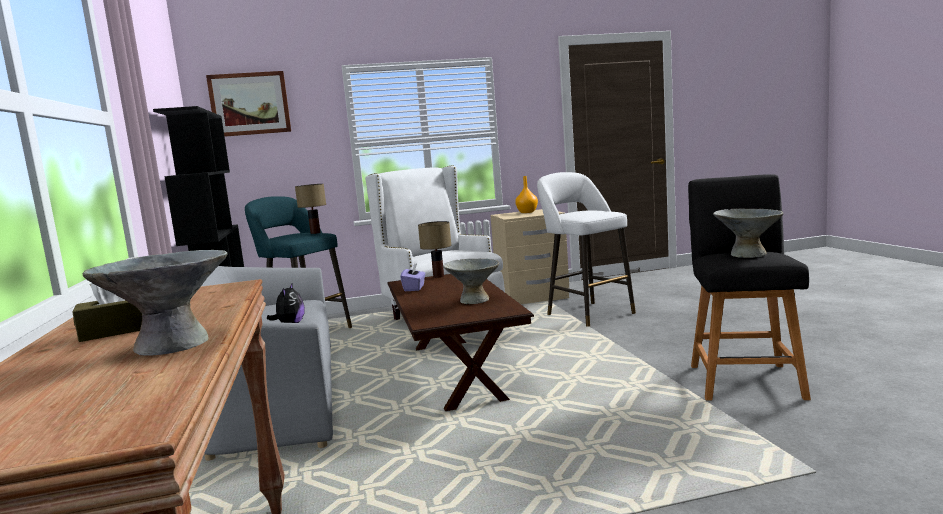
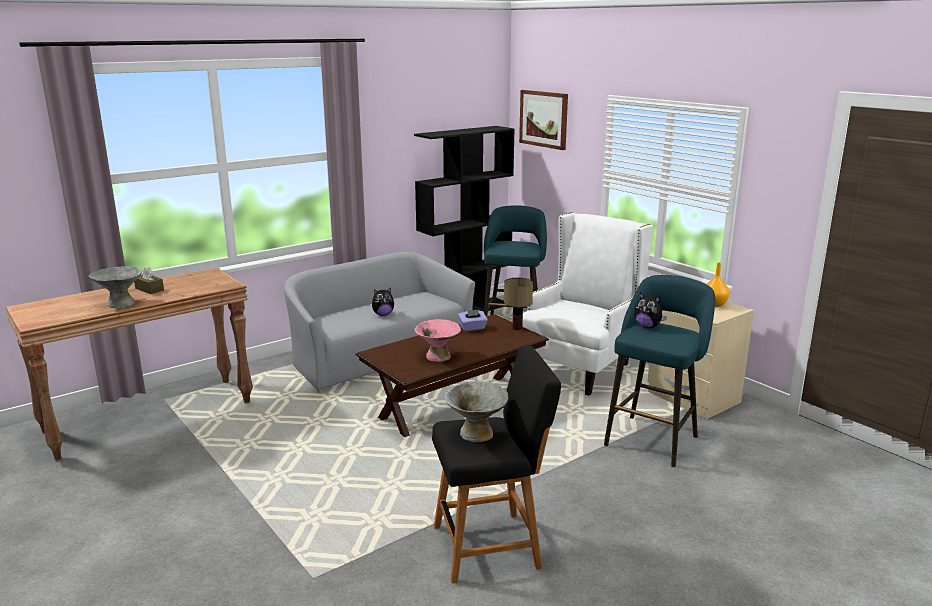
camera: 65 degrees right, 10 degrees up
(315, 233) = (523, 249): table lamp -> none
(474, 300) = (438, 356): grey bowl -> pink bowl
(569, 214) = (647, 326): none -> plush toy
(587, 313) = (653, 438): white stool -> turquoise stool

